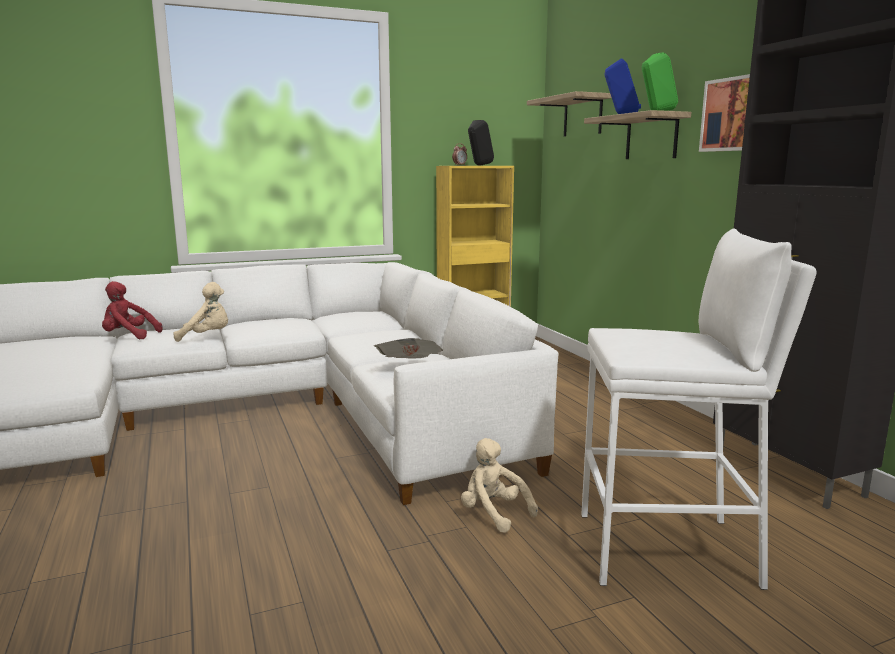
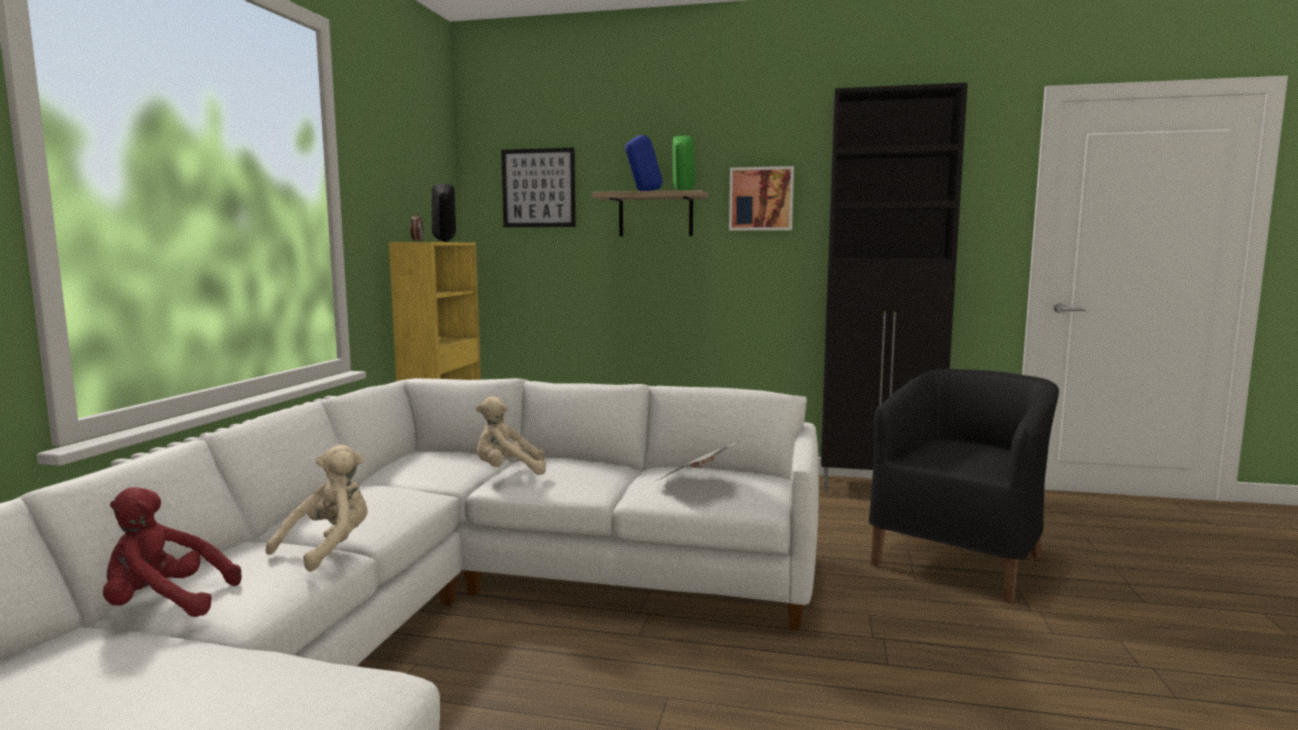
camera: 55 degrees left, 5 degrees down
(128, 336) = (165, 604): red plush toy -> red plush toy turned 45 degrees clockwise
(493, 513) = (854, 596): beige plush toy -> beige plush toy (508, 472)
(582, 116) = (538, 188): shelf -> picture
(667, 550) = (961, 558): white stool -> black armchair

